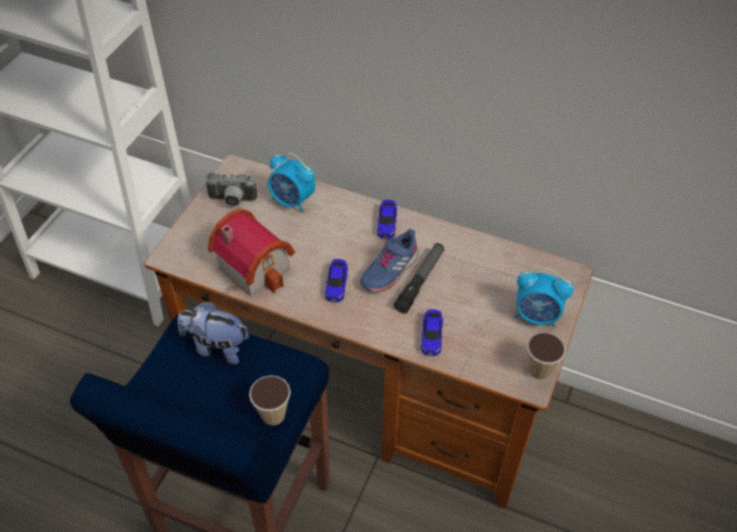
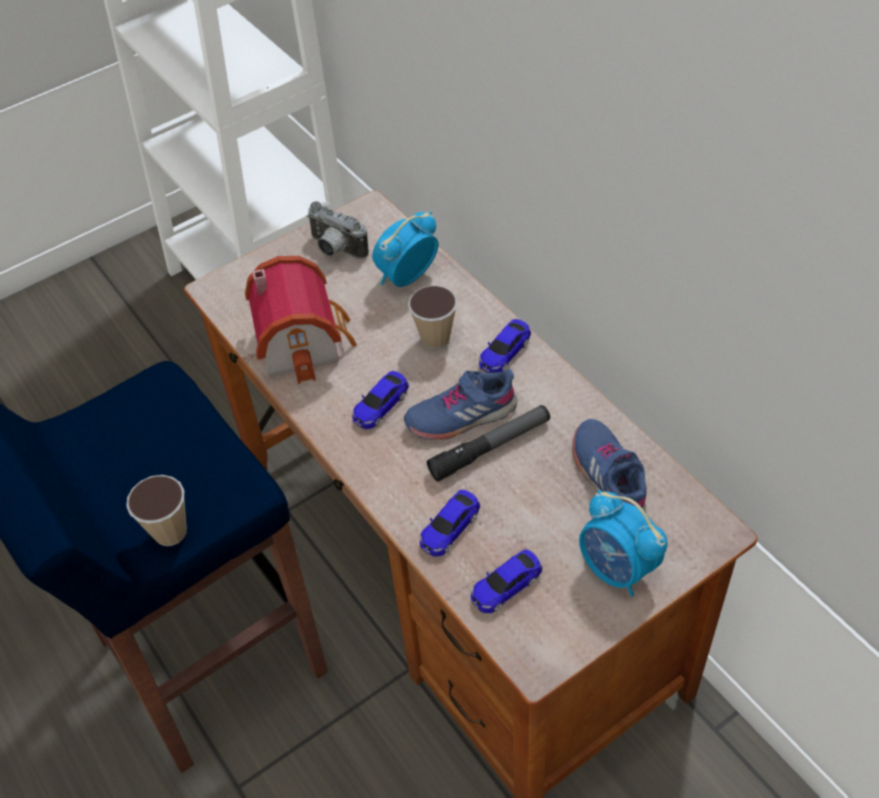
camera: 35 degrees right, 0 degrees up
(216, 347) = (172, 419): plush toy -> none
(292, 201) = (406, 277): alarm clock -> alarm clock turned 75 degrees clockwise
(486, 353) = (506, 586): none -> toy car
(496, 268) = (609, 476): none -> blue shoe
(539, 370) = (562, 646): cup -> cup (435, 338)

